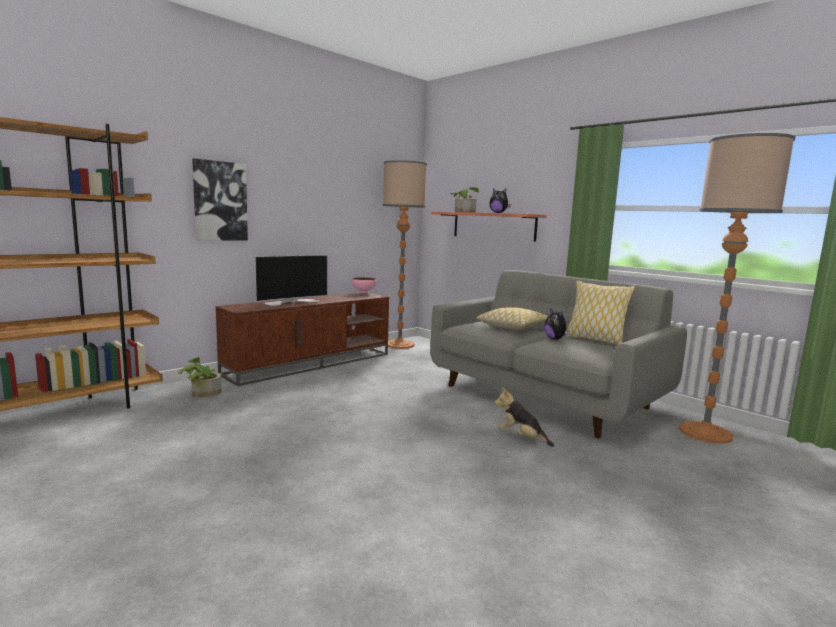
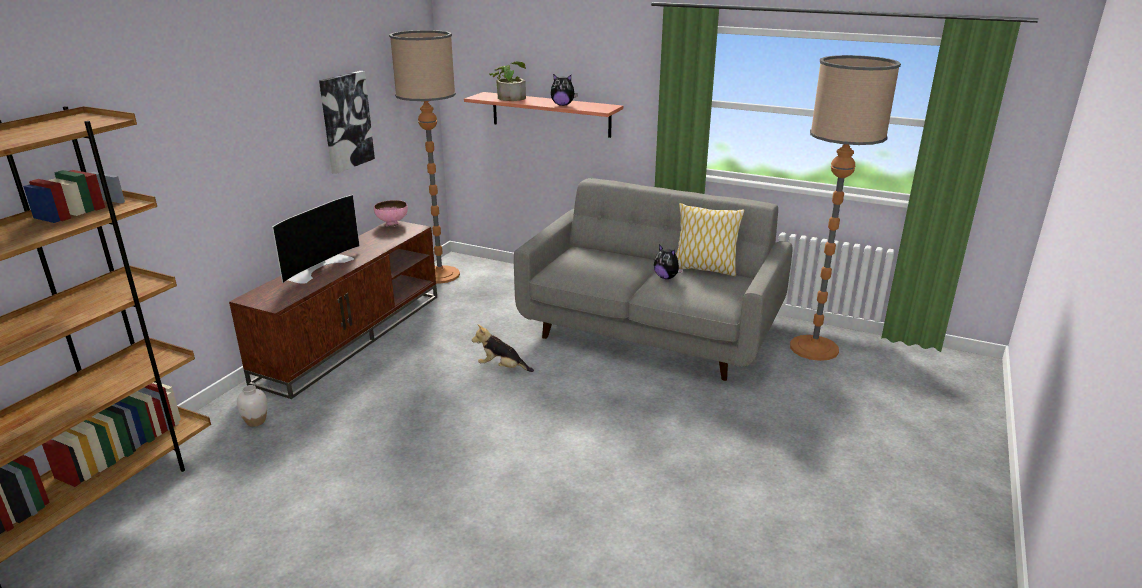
camera: 20 degrees left, 15 degrees up
(202, 393) = (256, 421): potted plant -> white vase
(220, 201) = (205, 158): picture -> picture (346, 121)
(513, 327) = (610, 261): pillow -> none
(521, 437) = (655, 398): plush toy -> plush toy (502, 368)

